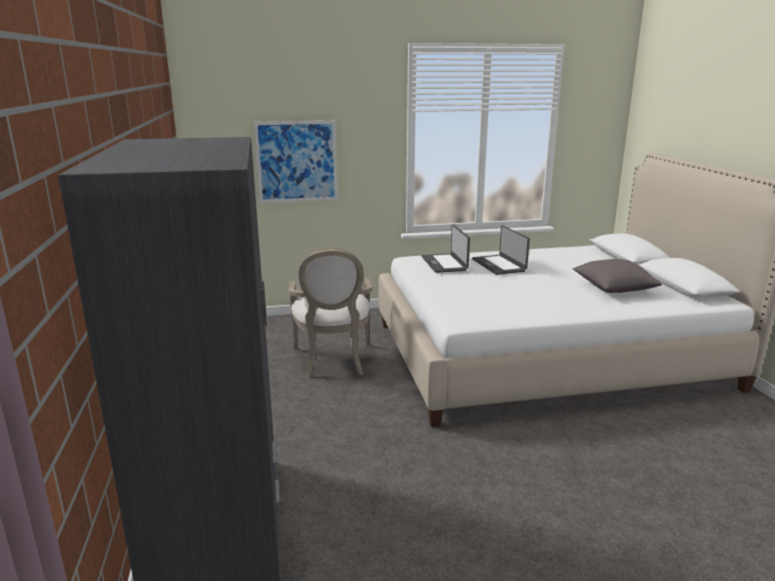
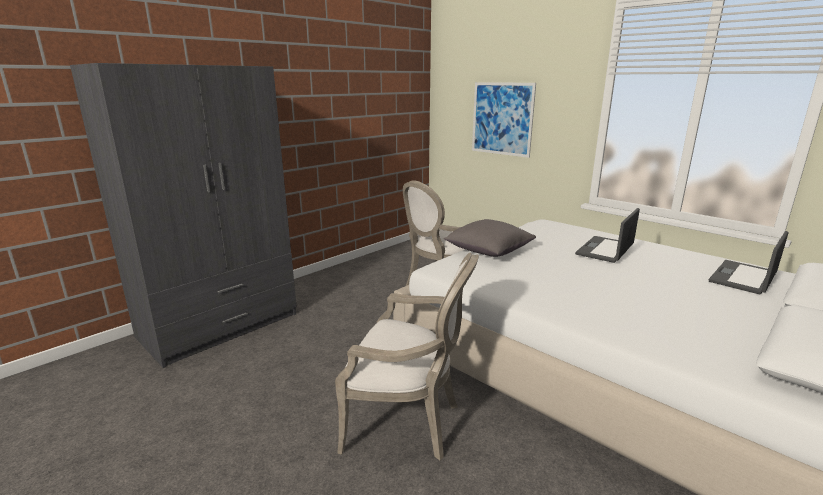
camera: 55 degrees right, 0 degrees up
(445, 263) = (557, 232): laptop -> laptop (744, 278)
(534, 458) = (408, 423): none -> armchair
(613, 289) = (678, 316): grey pillow -> grey pillow (488, 251)

